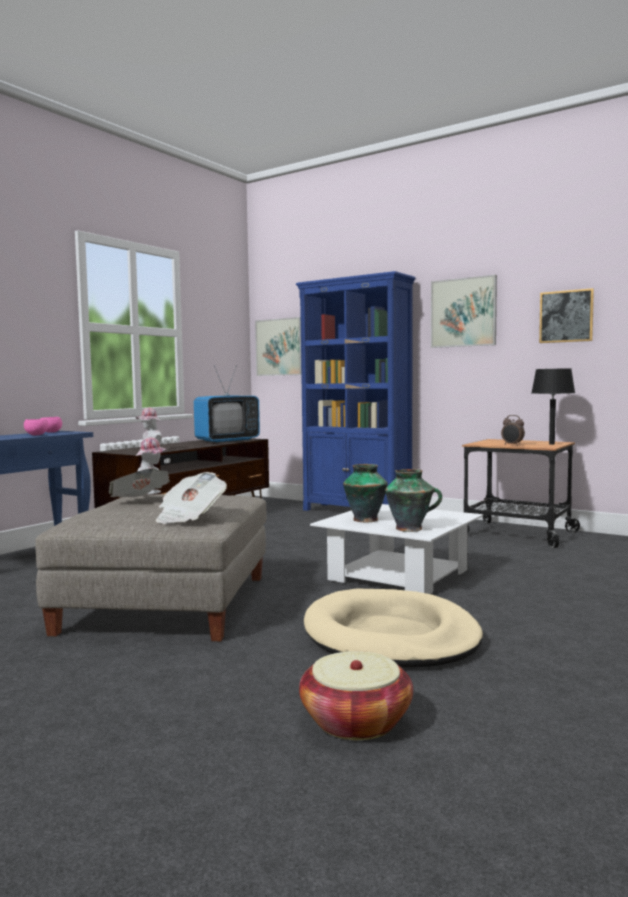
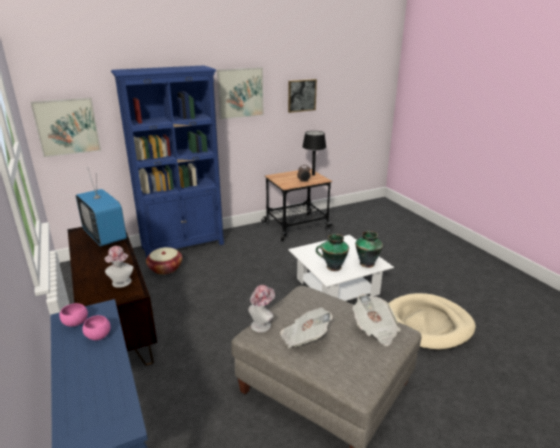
camera: 60 degrees left, 20 degrees up
(227, 441) = (105, 236): television -> television turned 150 degrees clockwise
(356, 721) = (518, 370): basket -> basket (165, 268)

